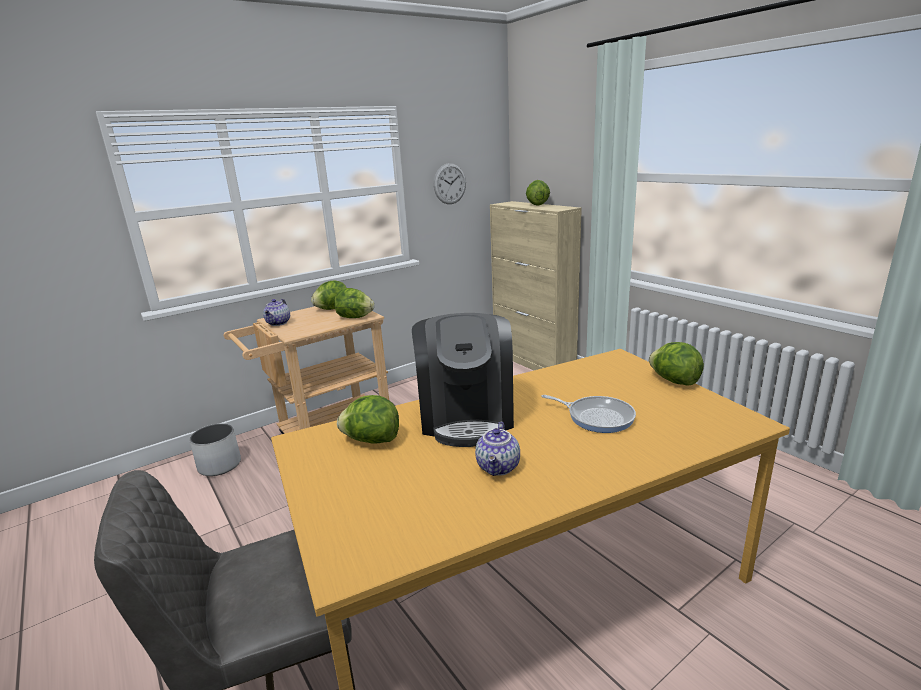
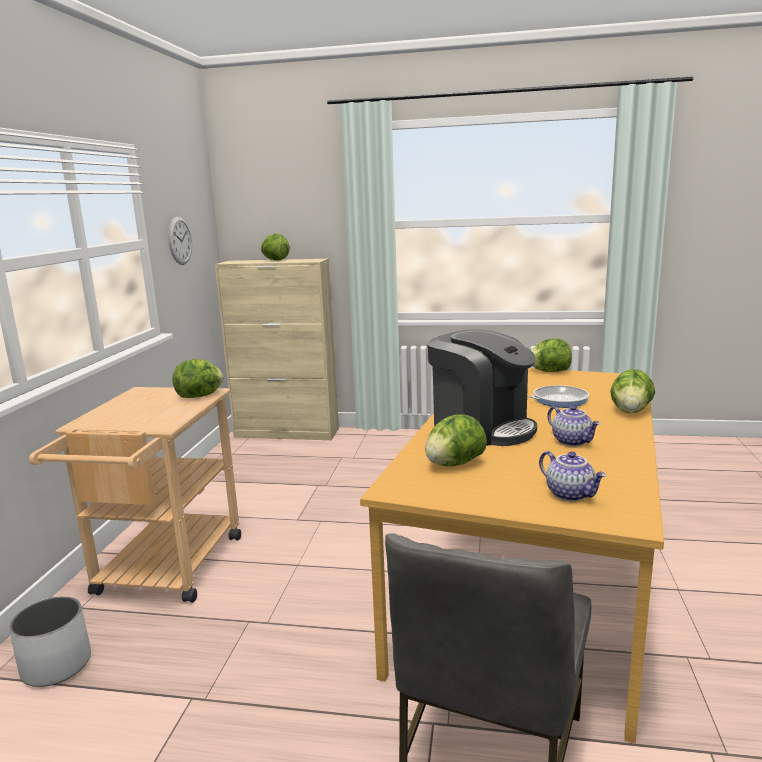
camera: 45 degrees left, 5 degrees down
(279, 323) = (111, 423): teapot -> teapot (571, 494)
(332, 309) = (145, 397): lettuce -> lettuce (631, 411)

